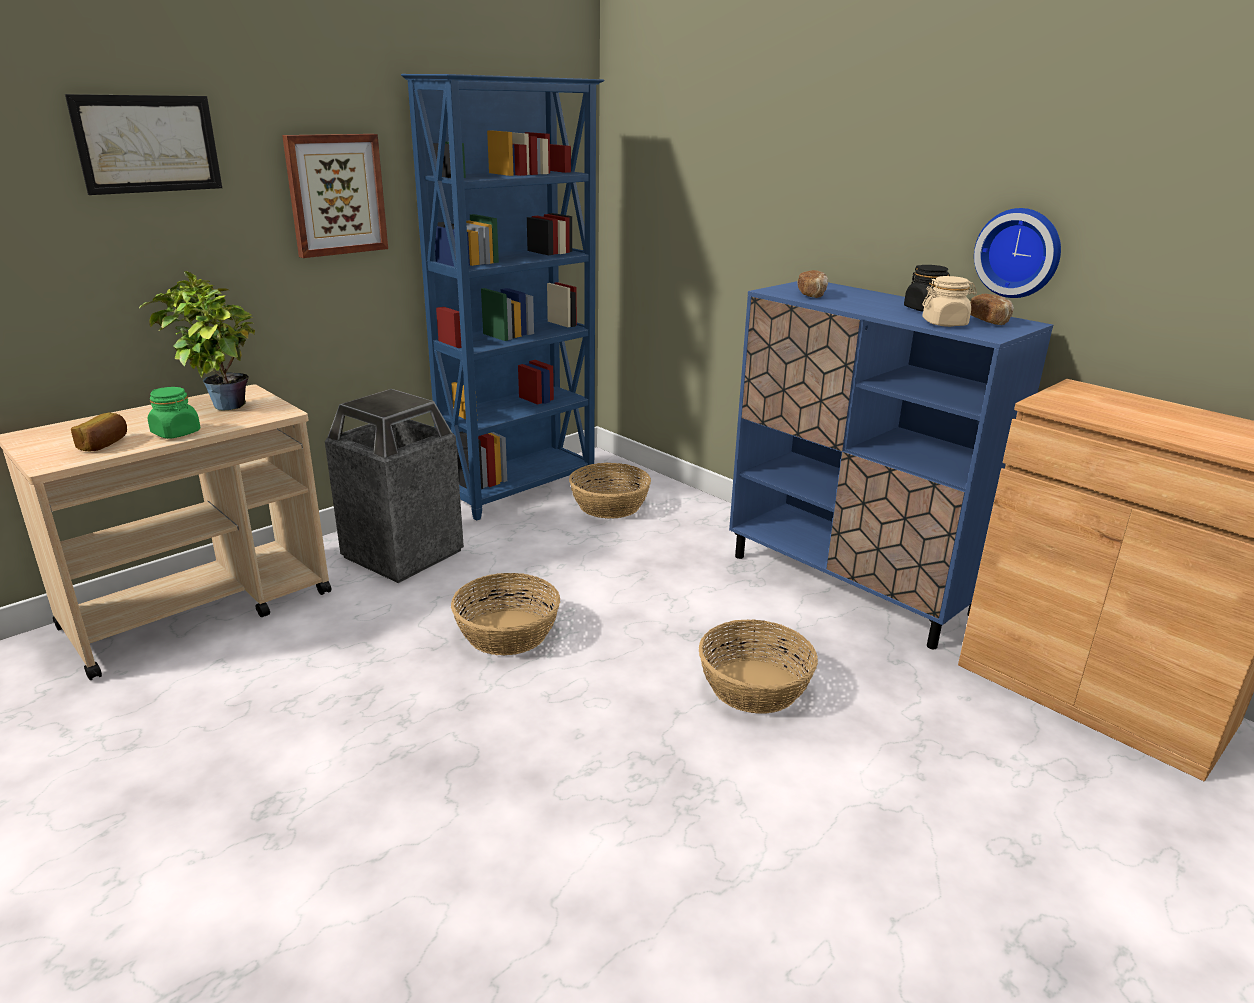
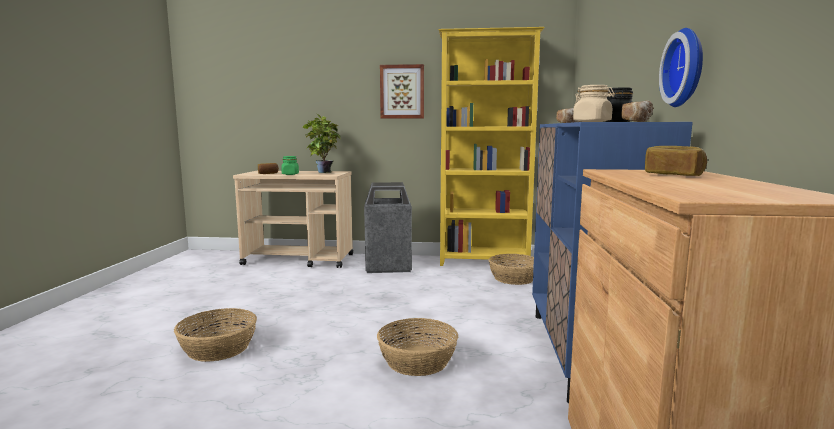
camera: 50 degrees right, 15 degrees down
(148, 144) = (326, 68): picture -> none
(506, 633) = (365, 299): basket -> basket (217, 348)
(521, 489) = (484, 262): blue bookcase -> yellow bookcase
(1119, 405) = (673, 175): none -> bread

